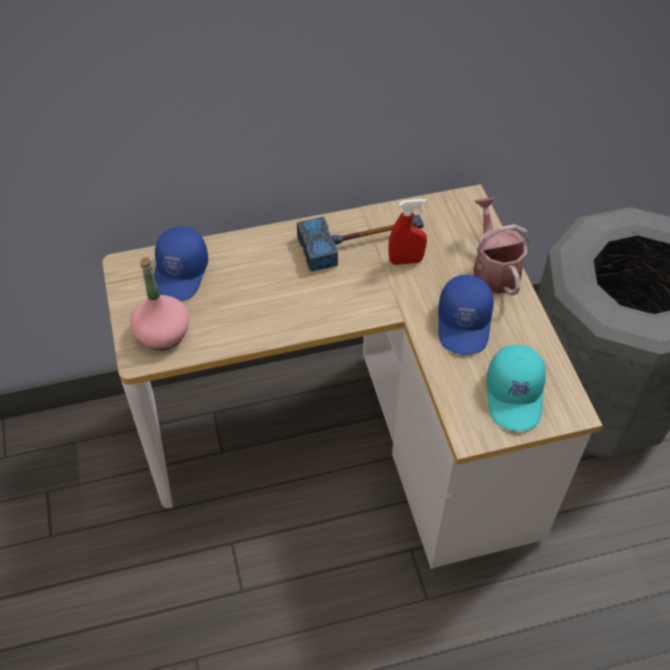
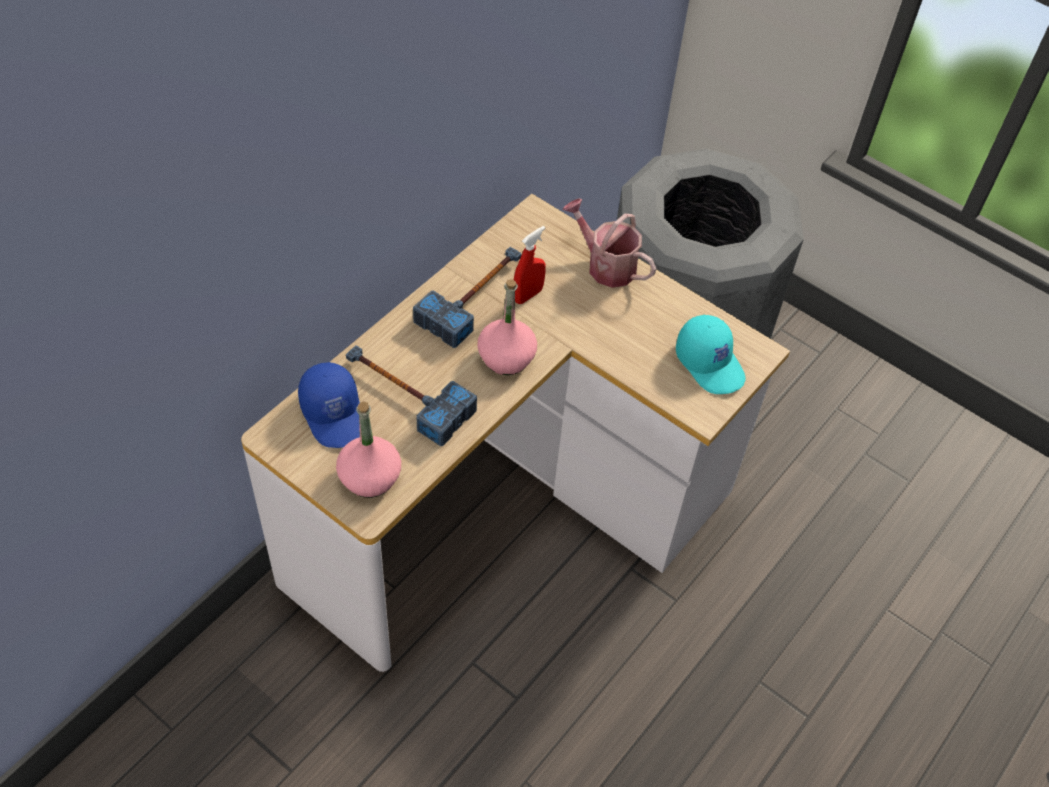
camera: 40 degrees left, 0 degrees up
(243, 286) = (404, 393): none -> hammer
(344, 300) = (506, 358): none -> pink bottle
(465, 324) = (622, 325): blue cap -> none

